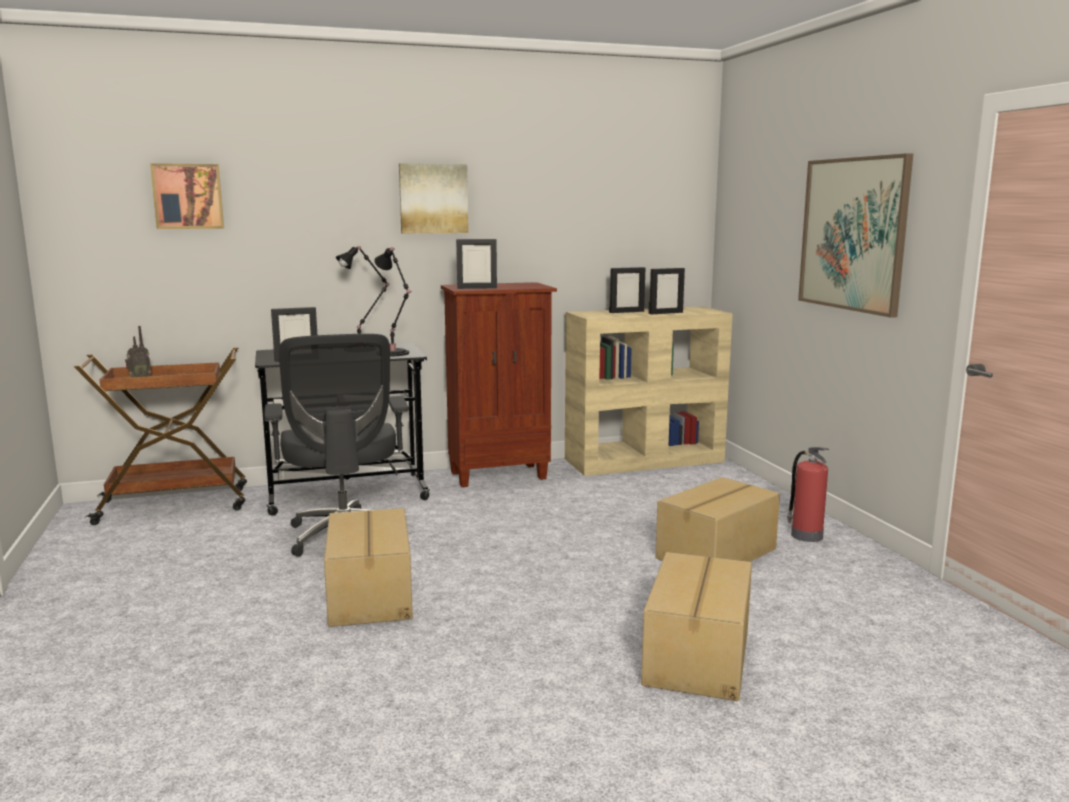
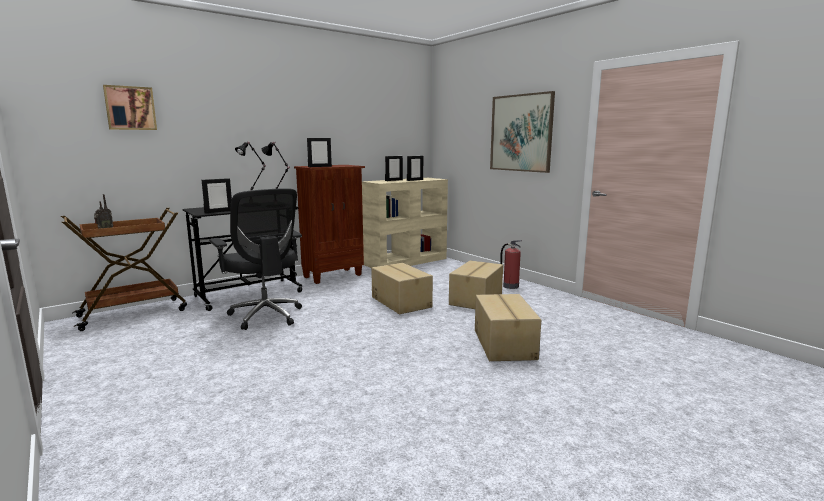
camera: 20 degrees left, 0 degrees up
(372, 594) = (309, 342): cardboard box -> cardboard box (401, 302)
(433, 198) = (286, 115): picture -> none

